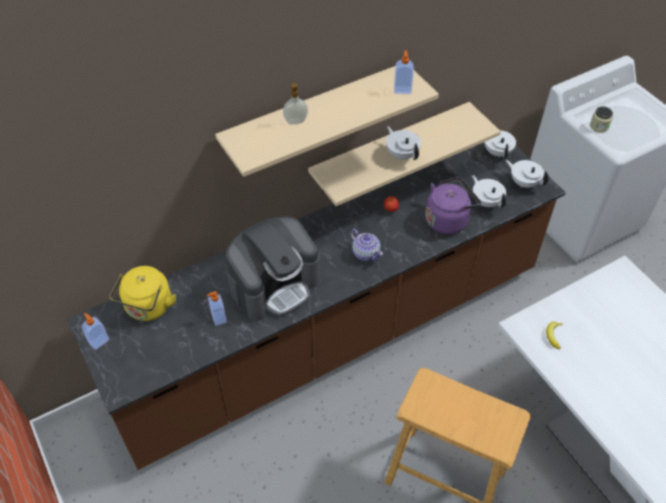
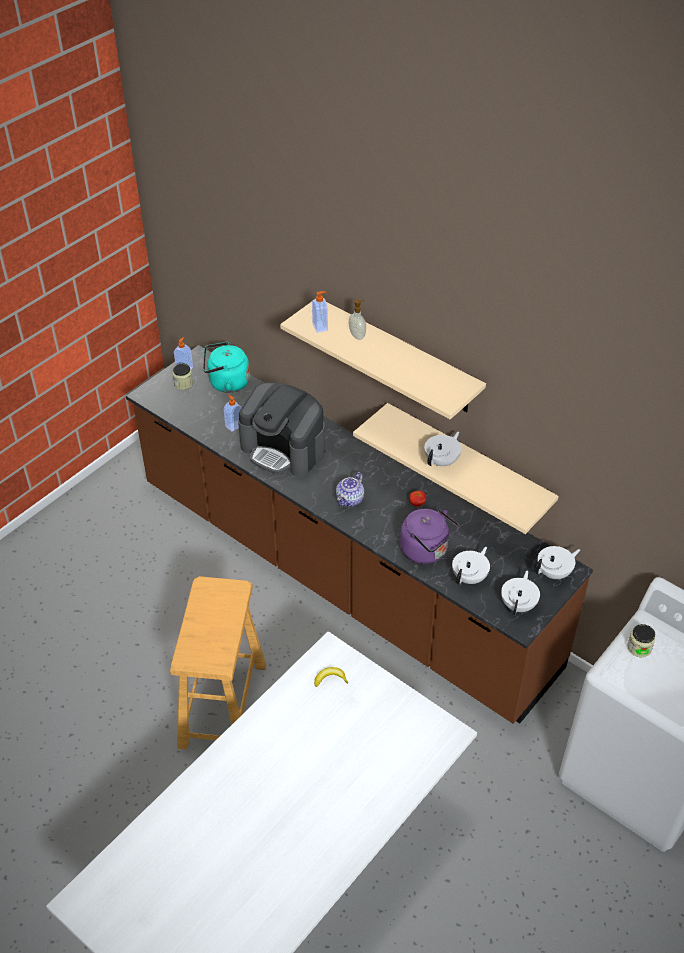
camera: 70 degrees right, 5 degrees down
(124, 348) = (183, 384): none -> jar
(148, 308) = (226, 383): yellow kettle -> turquoise kettle
(402, 89) = (440, 389): soap dispenser -> soap dispenser (320, 327)

